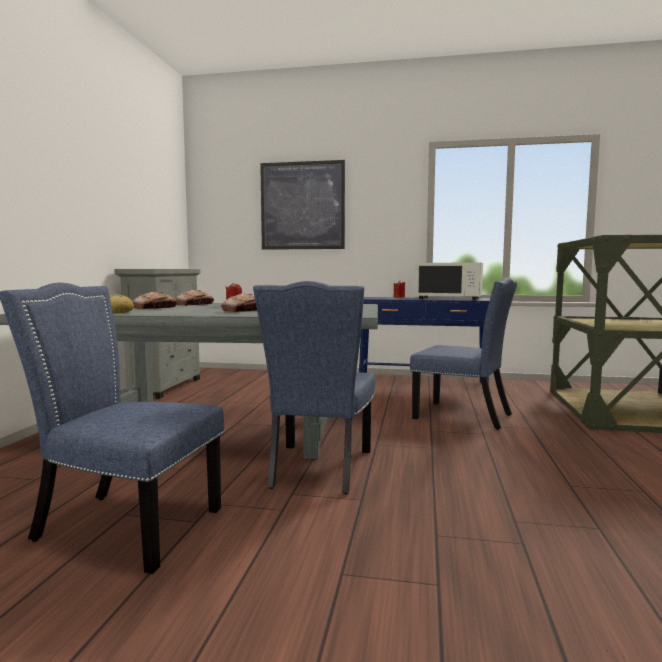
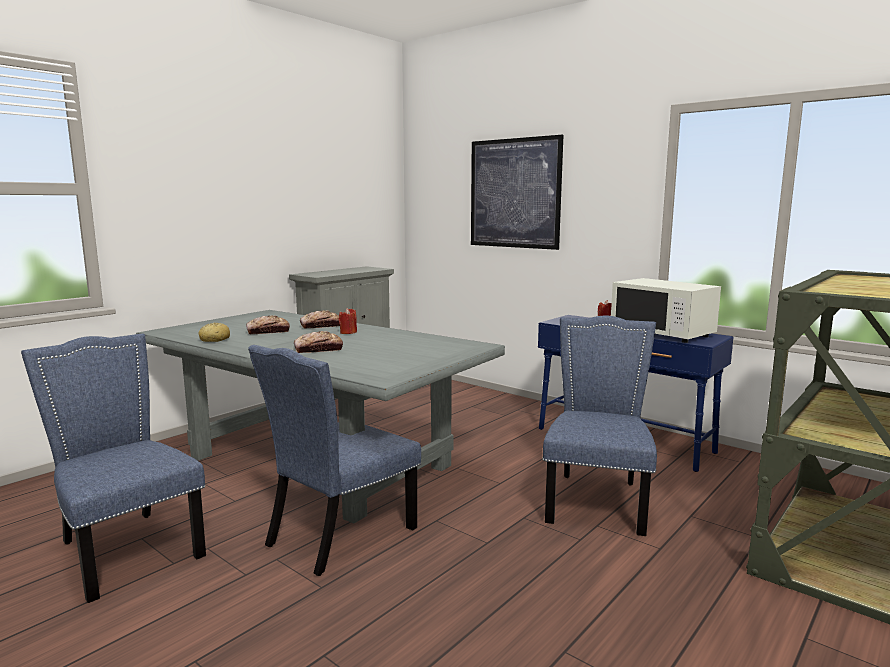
camera: 30 degrees right, 5 degrees up
(461, 415) = (596, 504): blue chair -> blue chair turned 135 degrees counterclockwise

